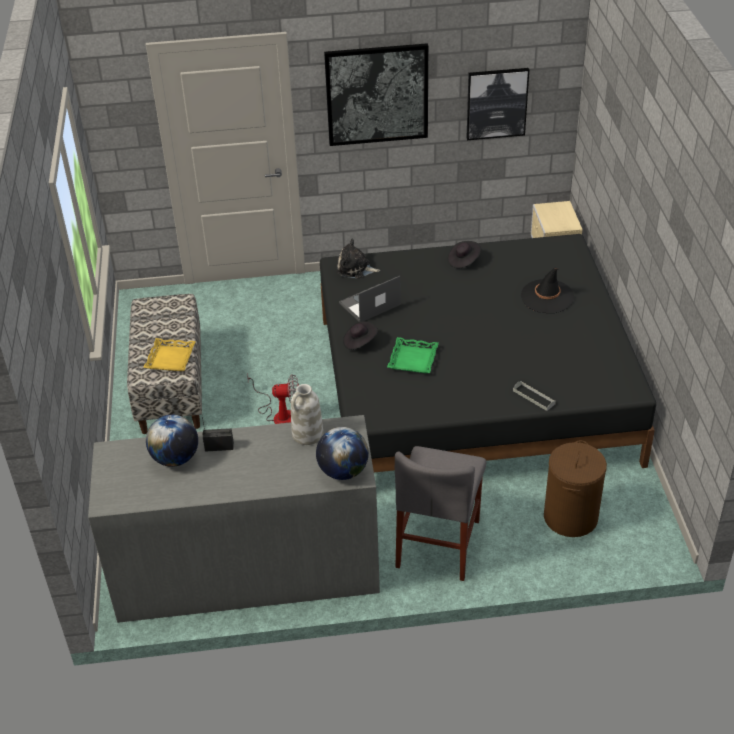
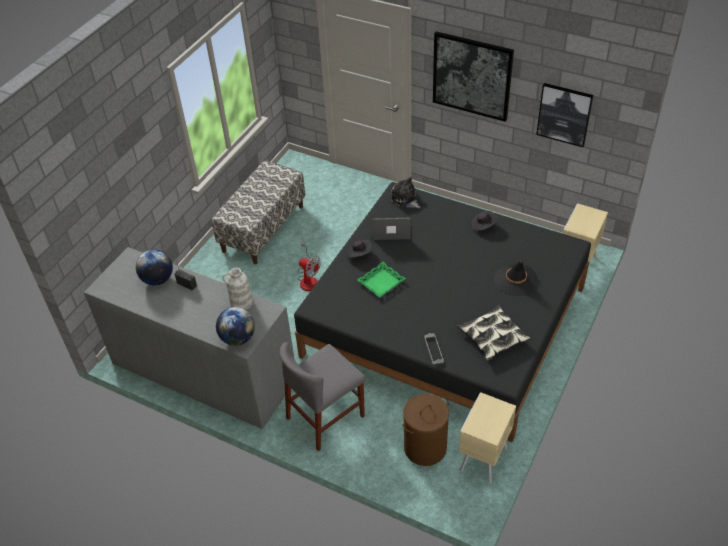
camera: 35 degrees right, 5 degrees up
(170, 358) = (250, 210): yellow tray -> none
(579, 359) = (492, 337): none -> pillow
(636, 499) = (482, 460): none -> beige nightstand

